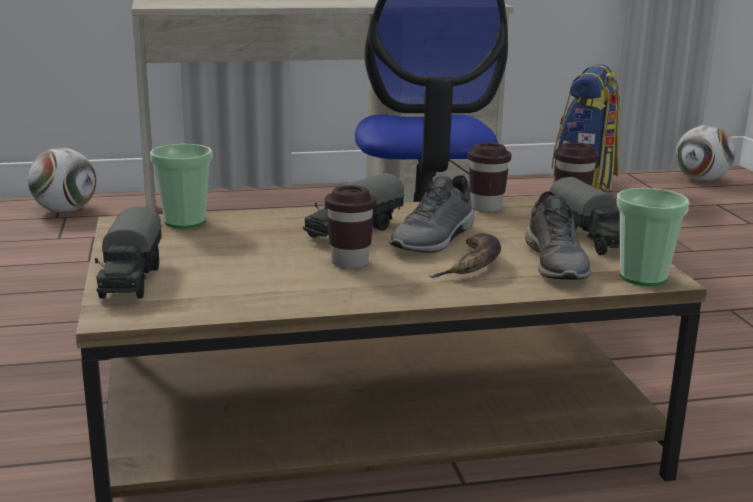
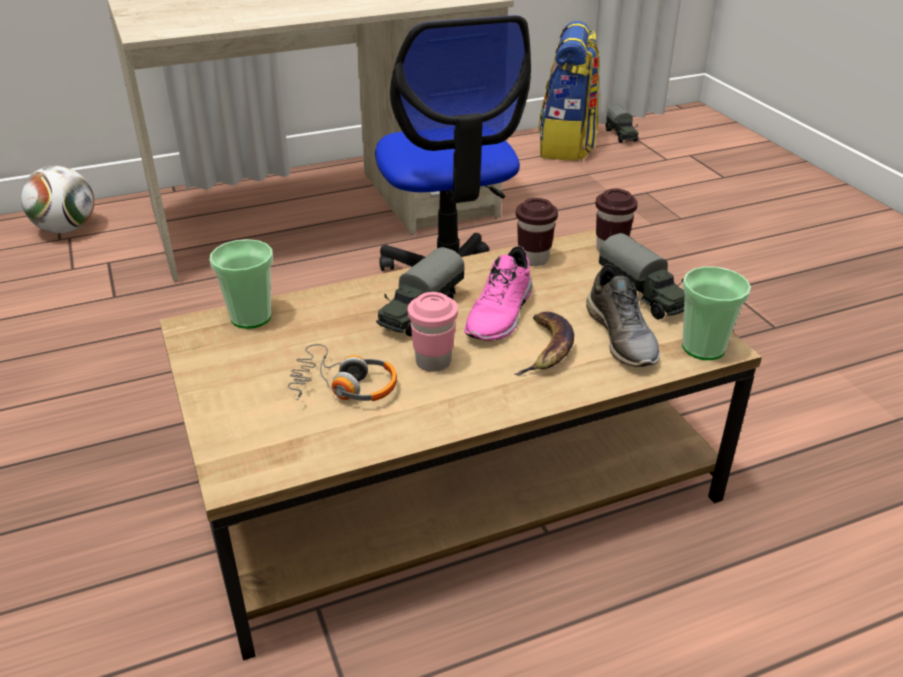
camera: 10 degrees left, 15 degrees up
(130, 280) = (230, 419): toy truck -> toy truck (620, 134)
(252, 270) = (344, 386): none -> headphones
(350, 262) = (433, 362): brown cup -> pink cup
(435, 239) = (501, 315): grey shoe -> pink shoe
(701, 180) = (670, 124): football -> none

